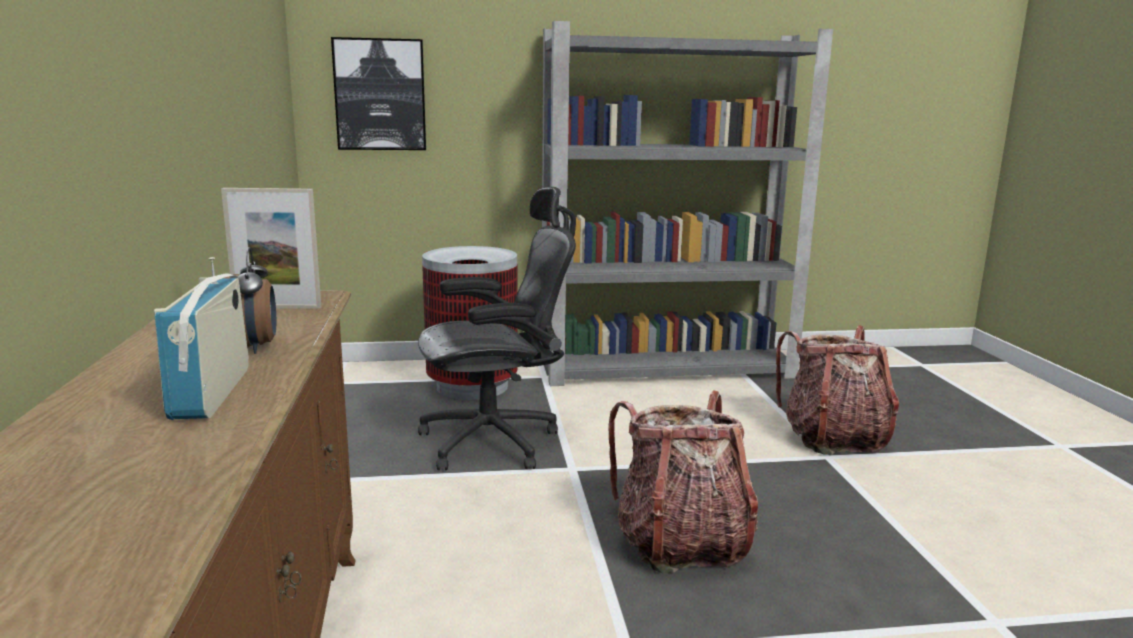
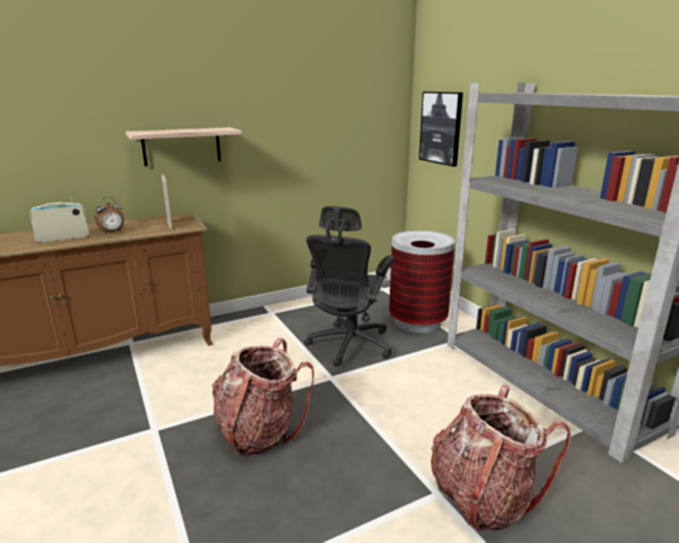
camera: 70 degrees right, 5 degrees up
(151, 124) = (182, 146): none -> shelf
(496, 441) = (349, 347): office chair -> office chair turned 60 degrees clockwise

